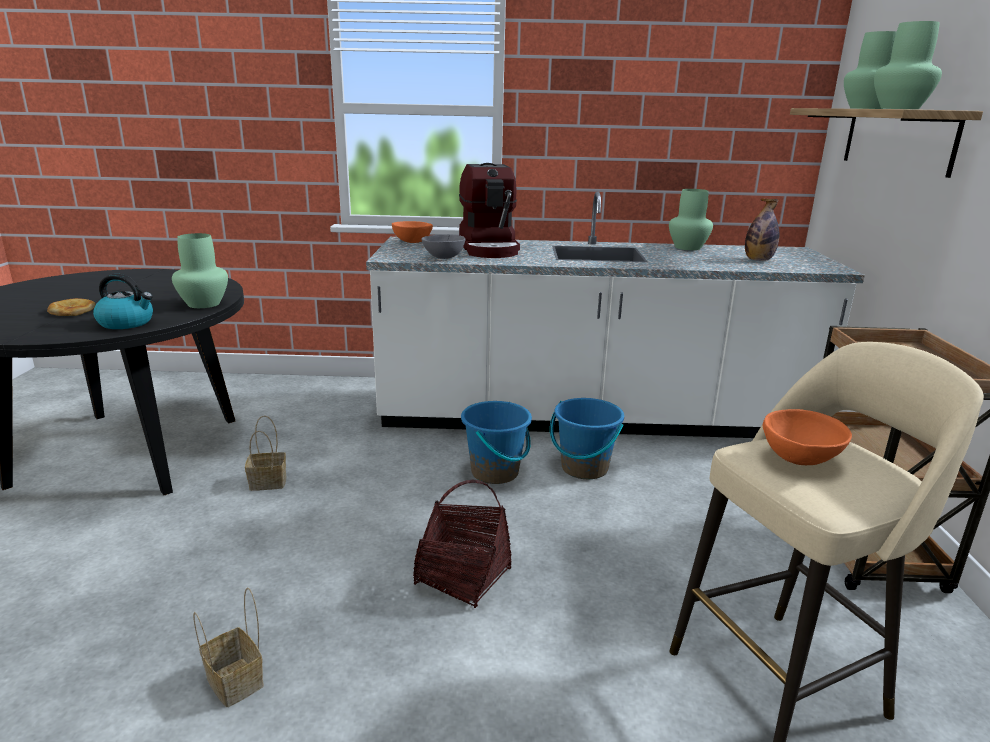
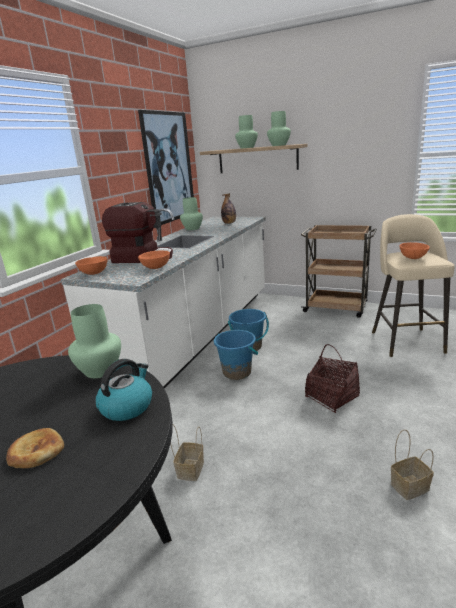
camera: 65 degrees left, 0 degrees up
(443, 258) = (156, 268): grey bowl -> orange bowl
(717, 131) = (169, 167): none -> picture

